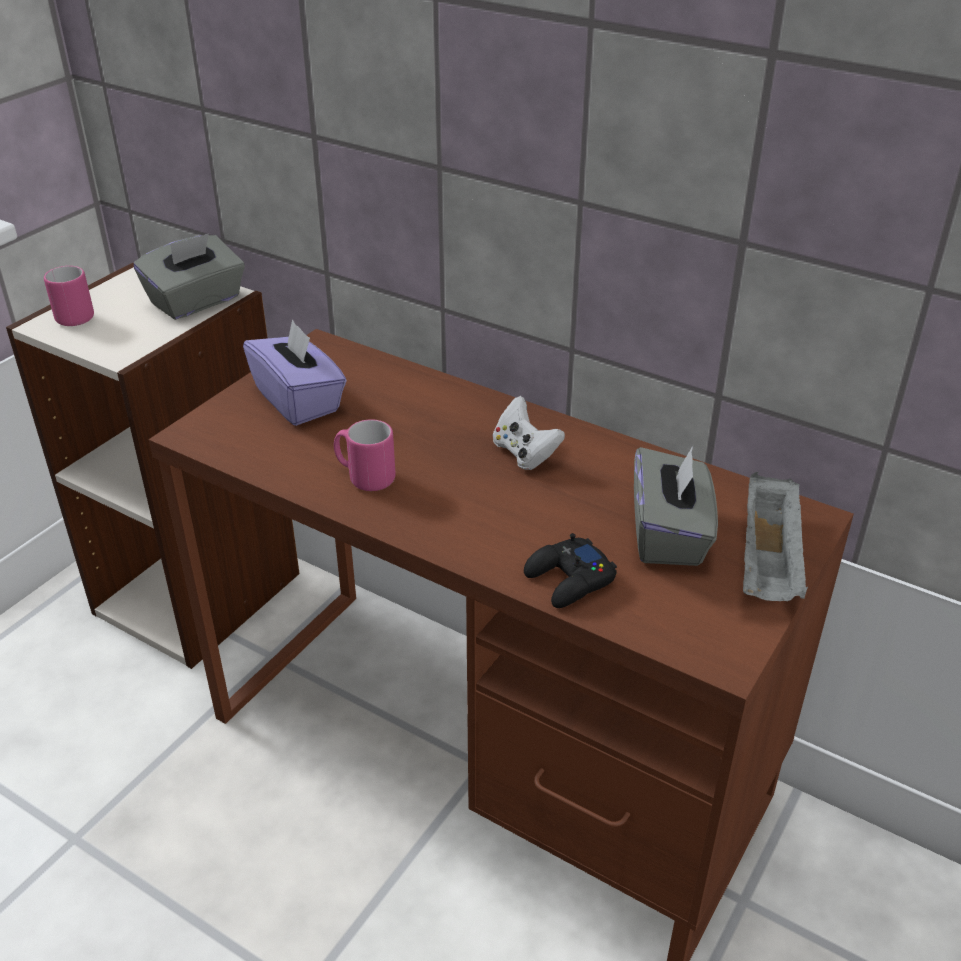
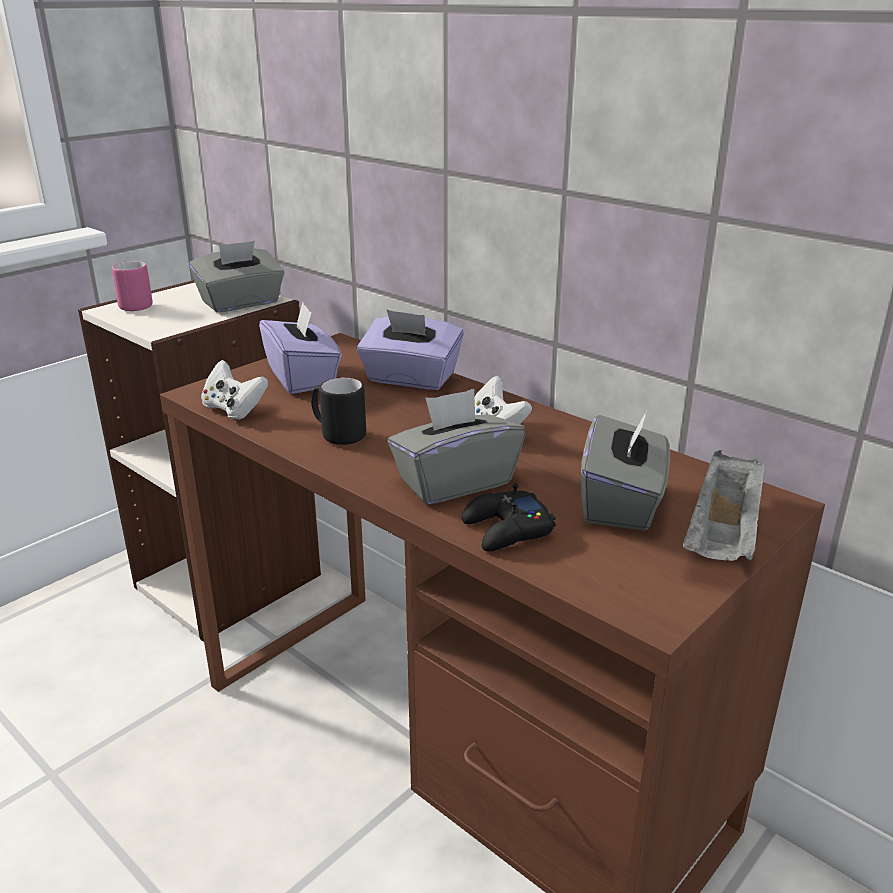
camera: 10 degrees right, 10 degrees down
(241, 454) = (234, 410): none -> white game controller
(365, 477) = (338, 435): pink mug -> black mug
(416, 391) = (410, 379): none -> purple tissue box
(503, 526) = (455, 482): none -> grey tissue box

